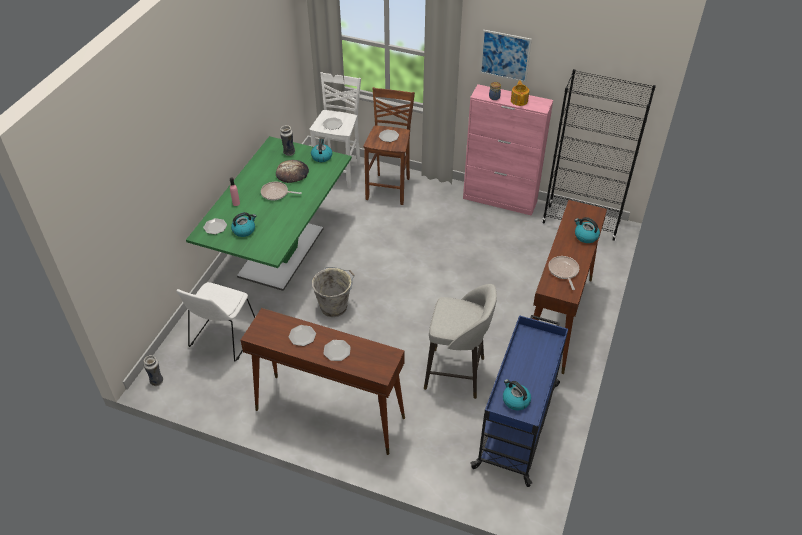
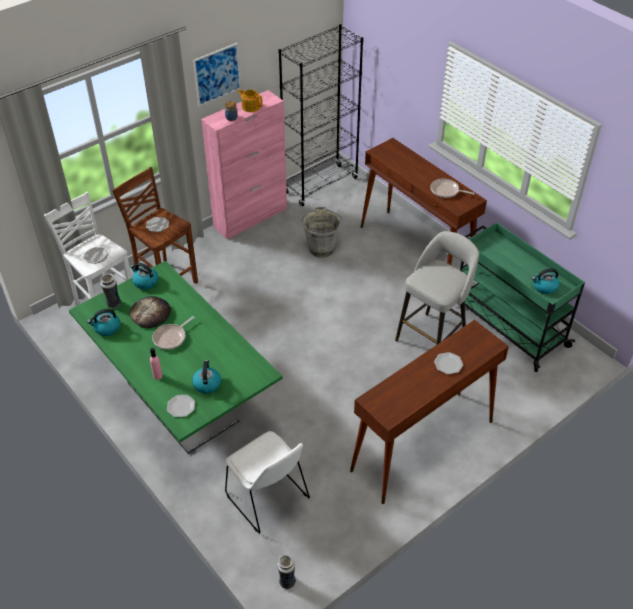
camera: 60 degrees left, 0 degrees up
(302, 336) = (414, 382): plate -> none
(335, 306) = (292, 388): grey bucket -> grey bucket (321, 248)
(517, 423) = (506, 324): blue cart -> green cart
(585, 236) = (415, 162): kettle -> kettle (107, 328)

